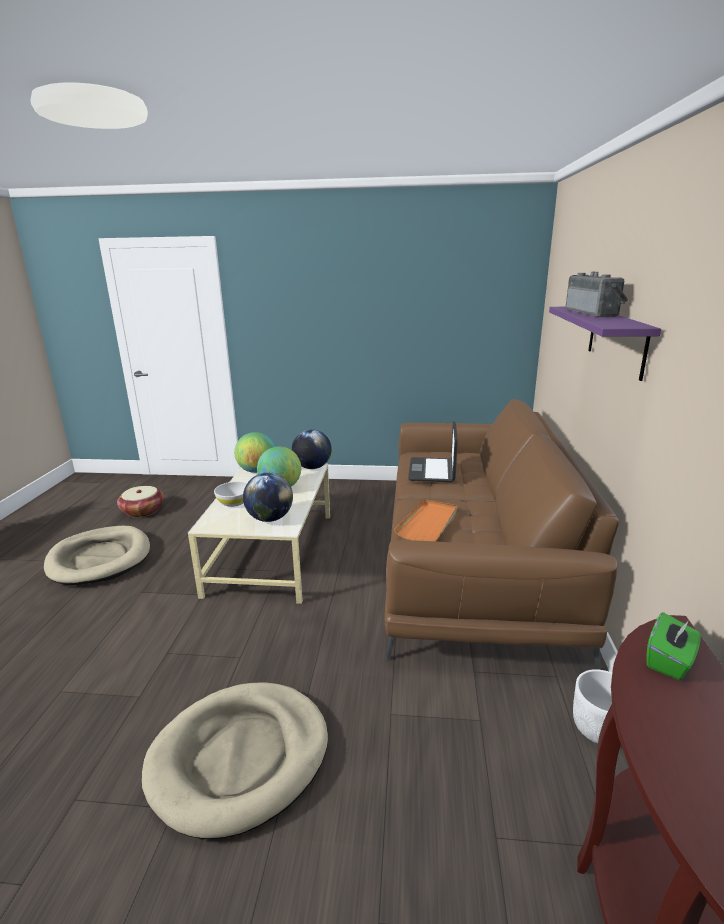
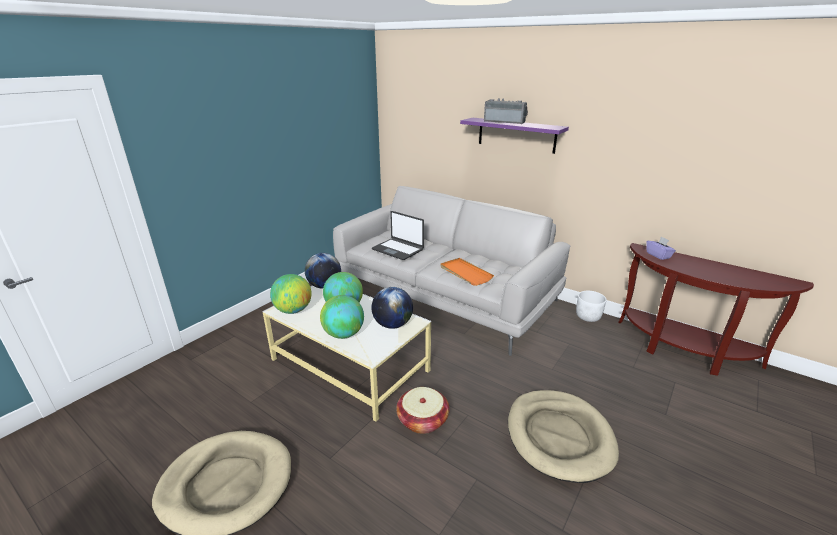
camera: 60 degrees left, 5 degrees up
(143, 511) = (156, 432): basket -> basket (422, 420)
(234, 502) = (343, 334): white bowl -> globe
(471, 560) = (444, 293): brown sofa -> grey sofa
(669, 661) = (658, 255): green tissue box -> purple tissue box

